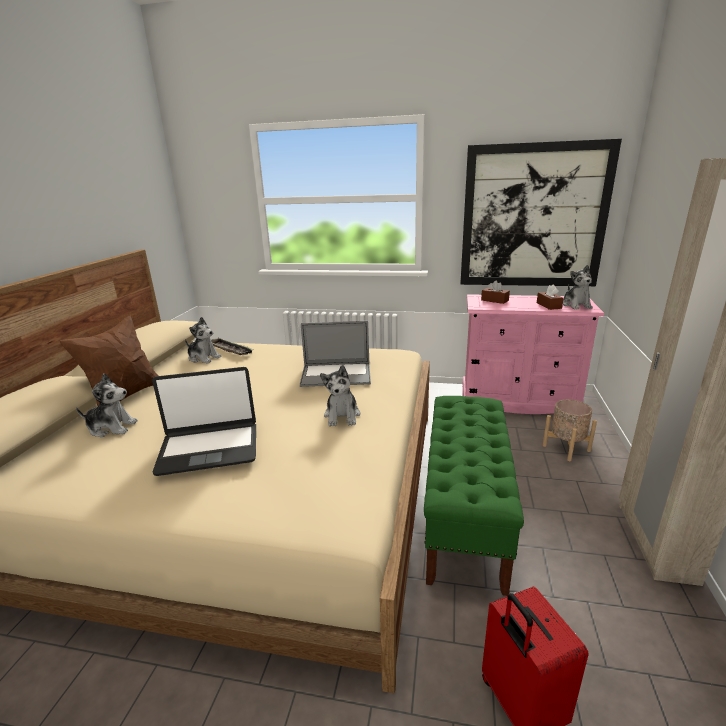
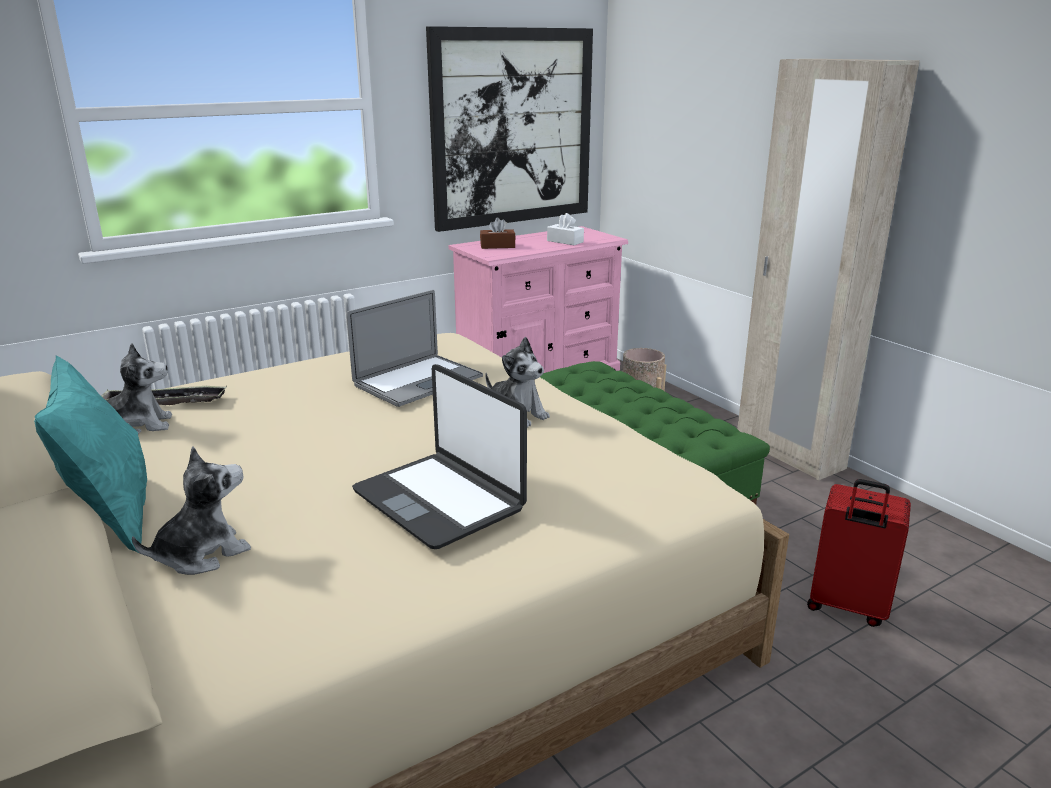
camera: 45 degrees left, 0 degrees up
(125, 396) = (112, 517): brown pillow -> turquoise pillow
(209, 448) = (440, 500): laptop -> laptop turned 105 degrees clockwise
(548, 305) = (565, 241): brown tissue box -> white tissue box
(576, 305) = (590, 236): plush toy -> none

